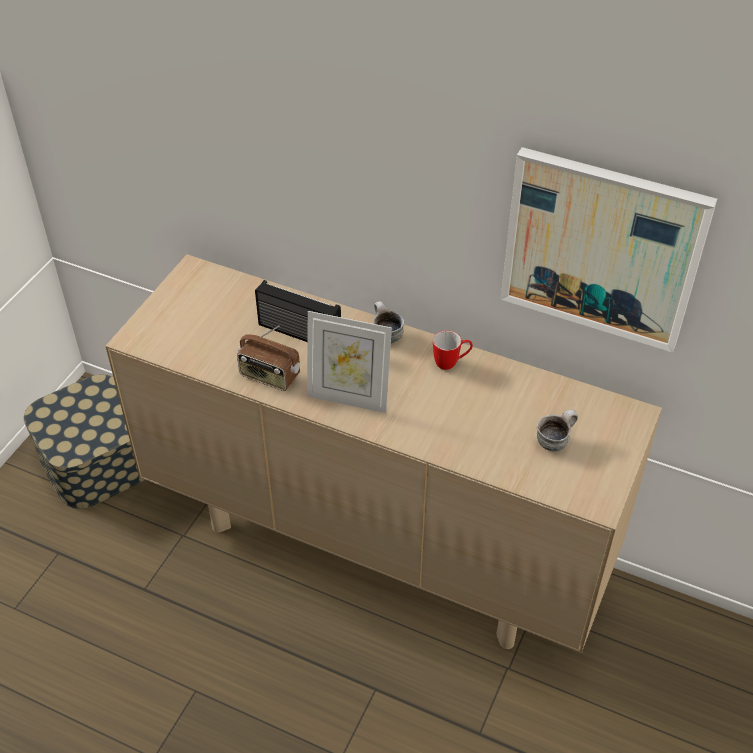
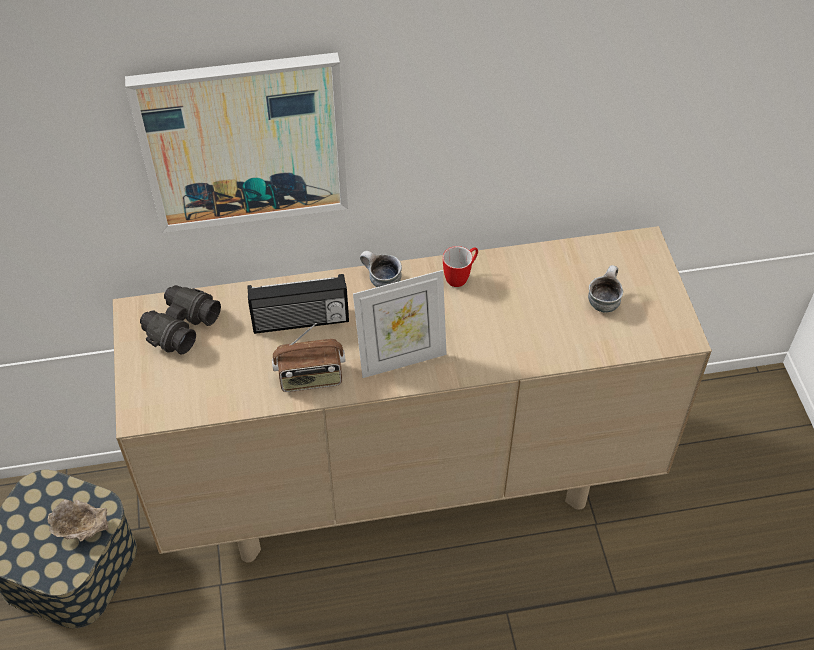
camera: 35 degrees left, 5 degrees up
(103, 431) = (82, 530): none -> beige bowl
(213, 294) = (180, 326): none -> black binoculars
(601, 249) = (590, 106): picture -> picture (244, 142)

